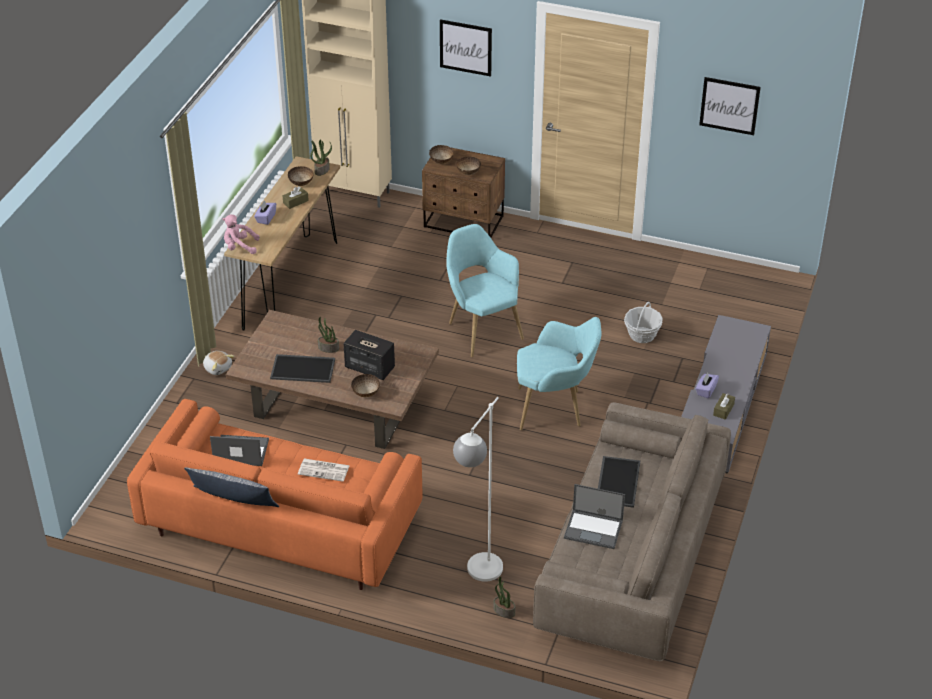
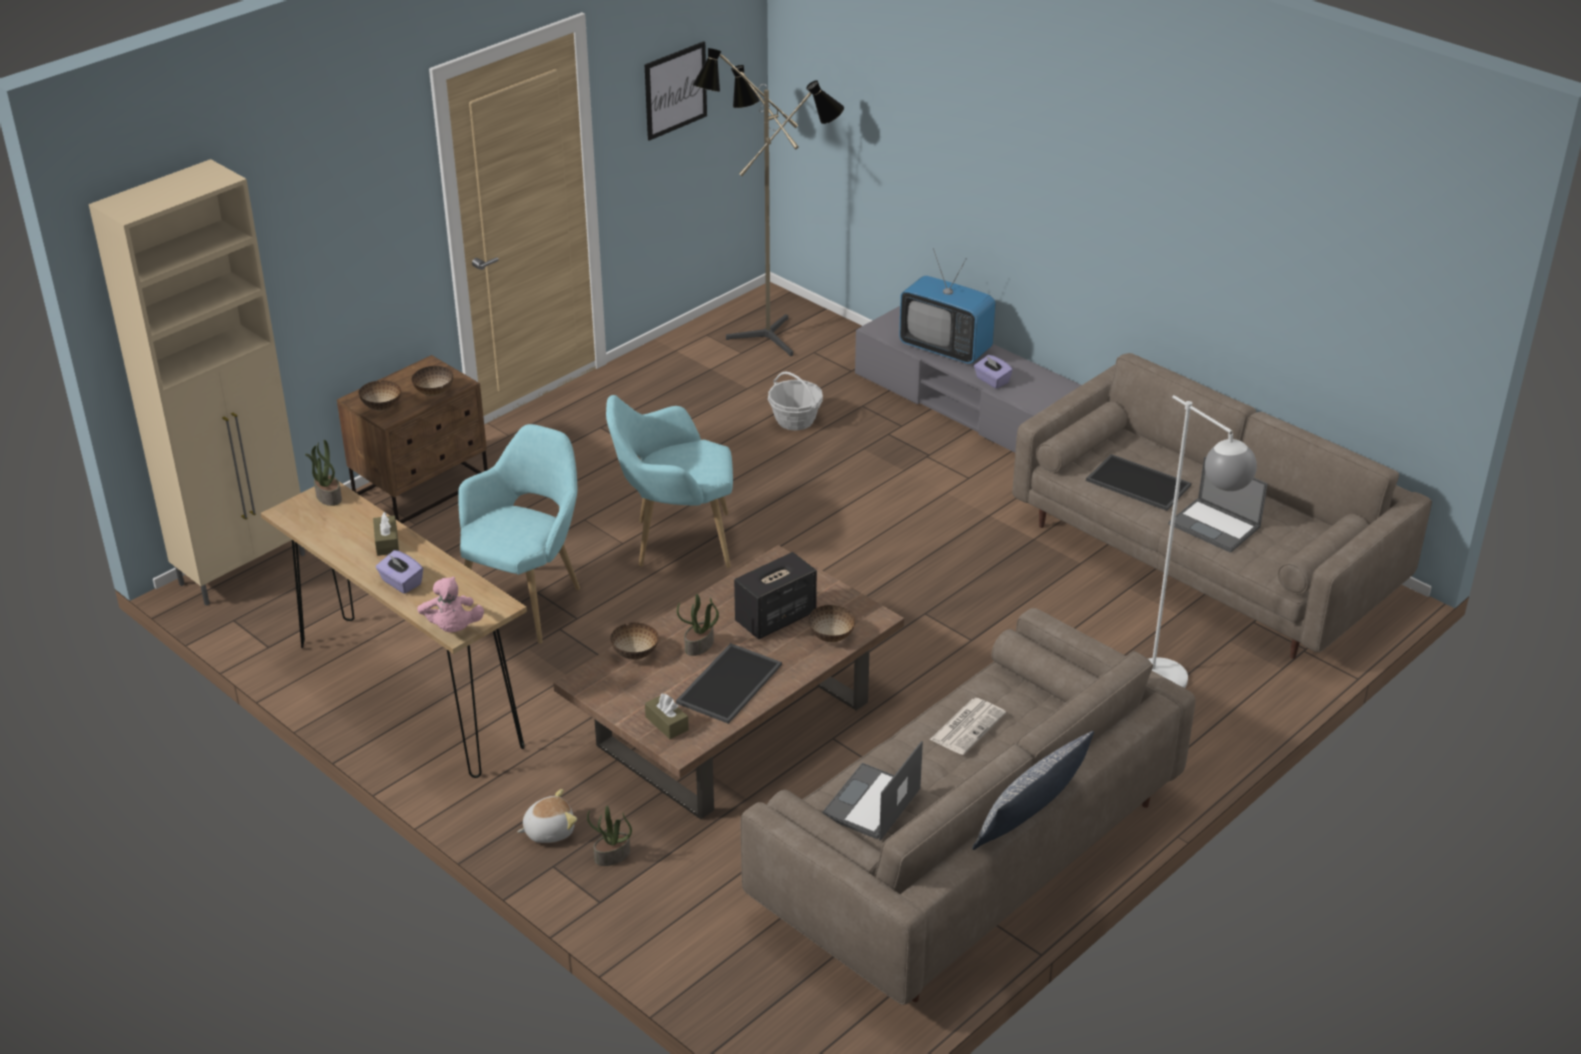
camera: 65 degrees left, 5 degrees down
(239, 247) = (452, 628): pink plush toy -> pink plush toy turned 45 degrees counterclockwise
(281, 524) = (967, 853): orange sofa -> beige sofa
(301, 183) = (343, 525): bowl -> bowl (636, 654)
(465, 47) = (345, 207): picture -> none
(503, 611) = (1248, 686): potted plant -> potted plant (612, 856)
(554, 409) = (888, 530): turquoise armchair -> turquoise armchair (527, 599)
(594, 529) = (1215, 526): laptop -> laptop turned 90 degrees clockwise
(723, 410) = (1035, 380): brown tissue box -> brown tissue box (667, 723)
(728, 359) = (945, 348): none -> television
(732, 291) = (766, 333): none -> floor lamp

